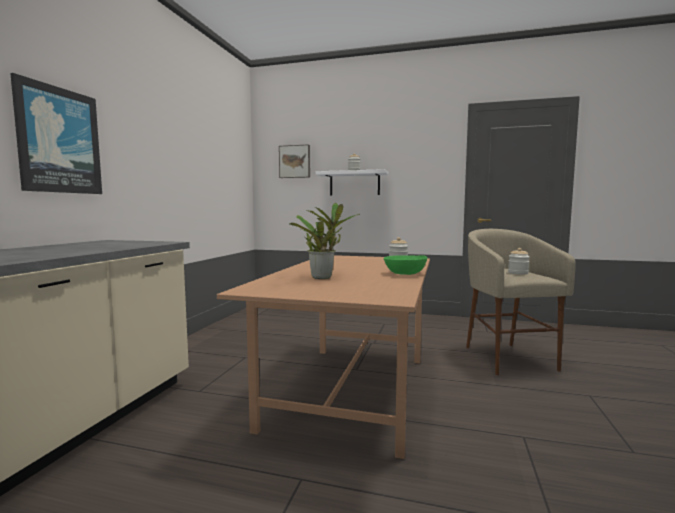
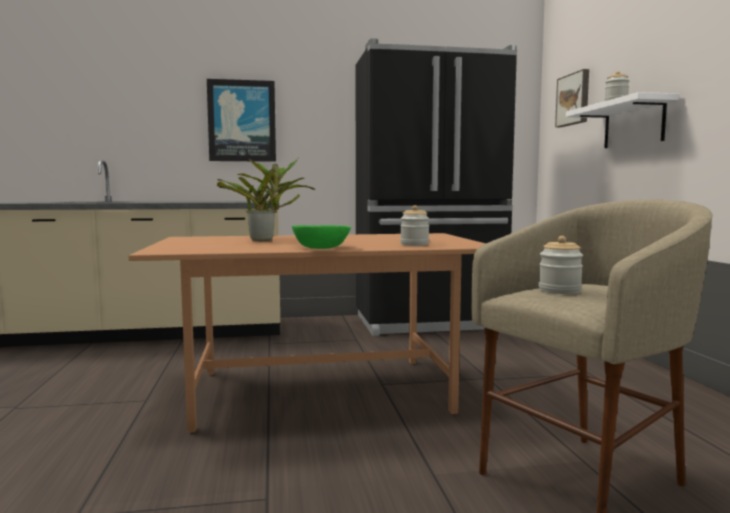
camera: 65 degrees right, 0 degrees up
(243, 329) = (430, 323): none -> black fridge

